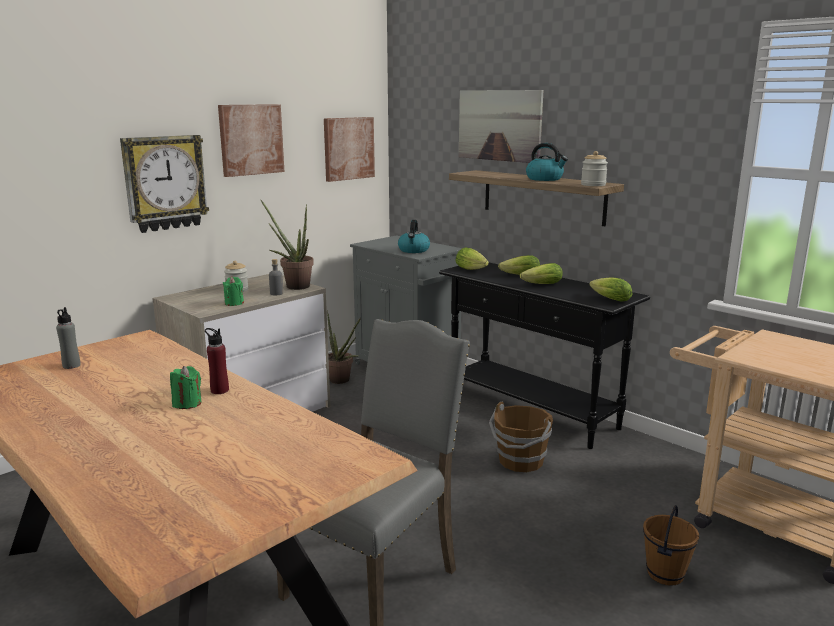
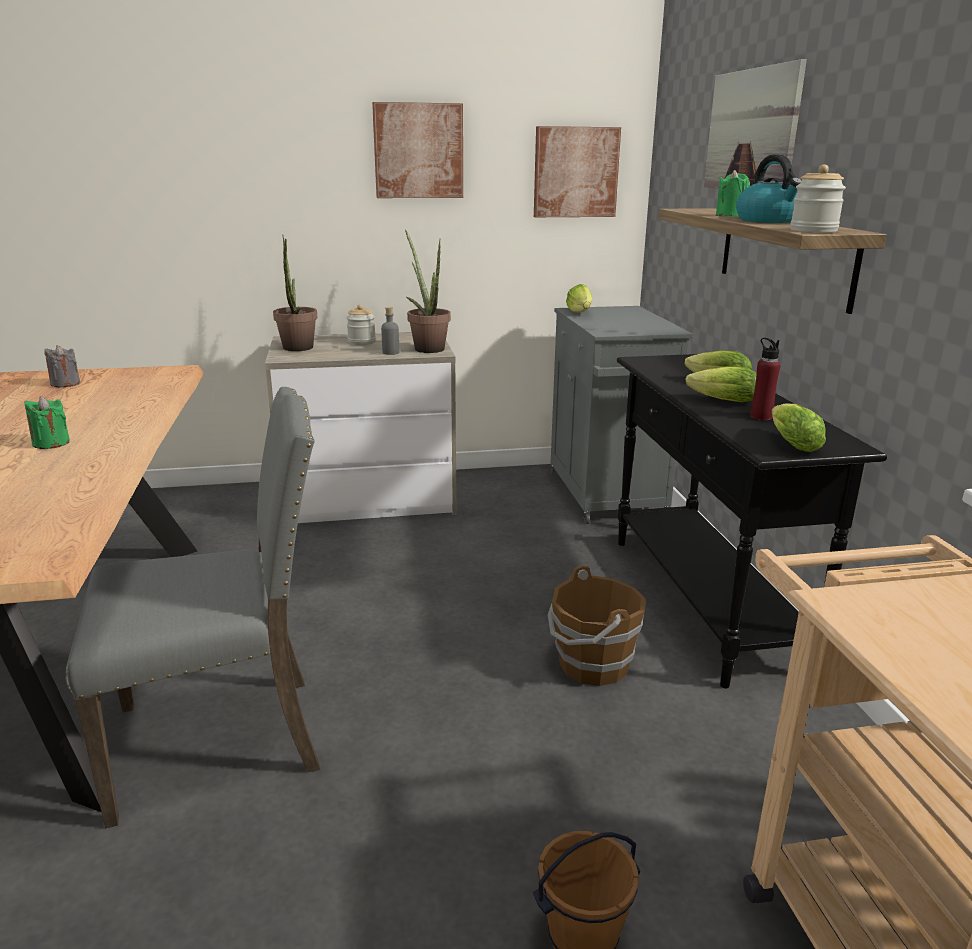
camera: 35 degrees right, 5 degrees up
(71, 365) = (65, 383): grey bottle -> grey candle
(164, 183) = (296, 199): wall clock -> none
(219, 390) = (103, 438): red bottle -> red bottle (761, 417)
(234, 303) = (328, 355): green candle -> green candle (730, 215)
(342, 381) = (509, 488): potted plant -> potted plant (297, 349)
(414, 250) = (614, 325): kettle -> none
(472, 269) = (665, 363): lettuce -> lettuce (580, 313)

